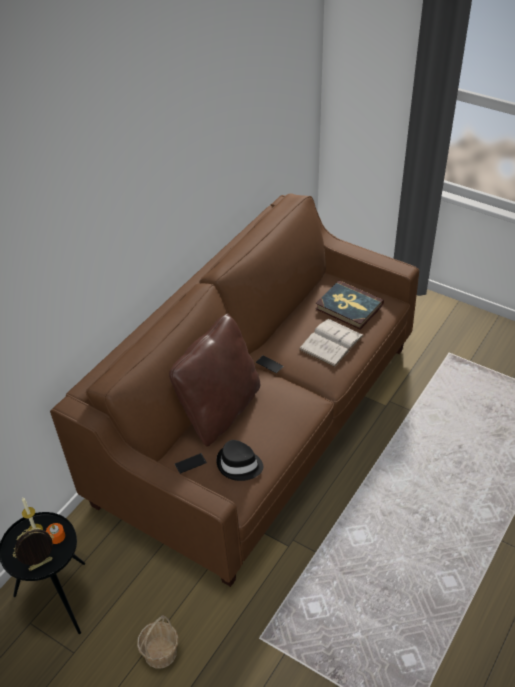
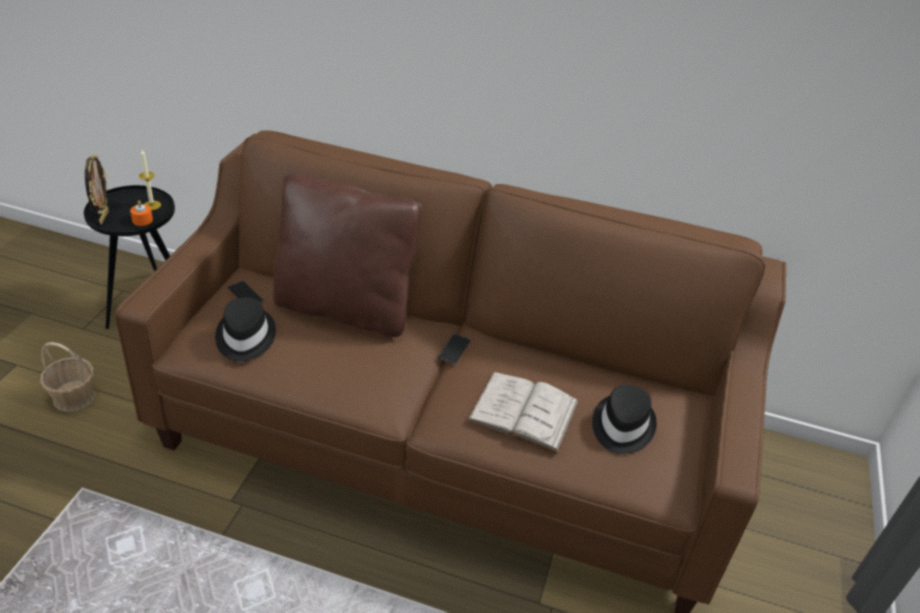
camera: 70 degrees right, 5 degrees down
(41, 565) = (103, 217): picture frame -> picture frame turned 45 degrees clockwise
(349, 307) = (621, 426): book -> black hat

